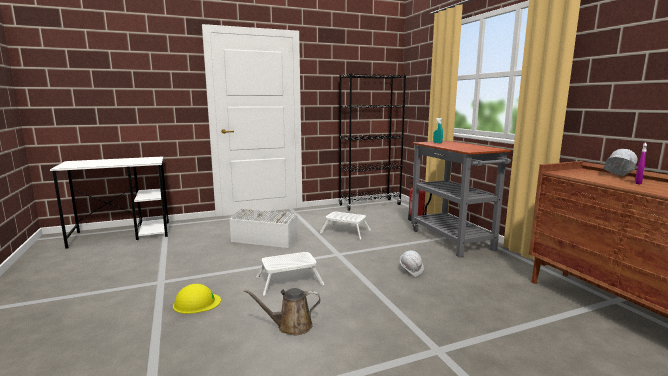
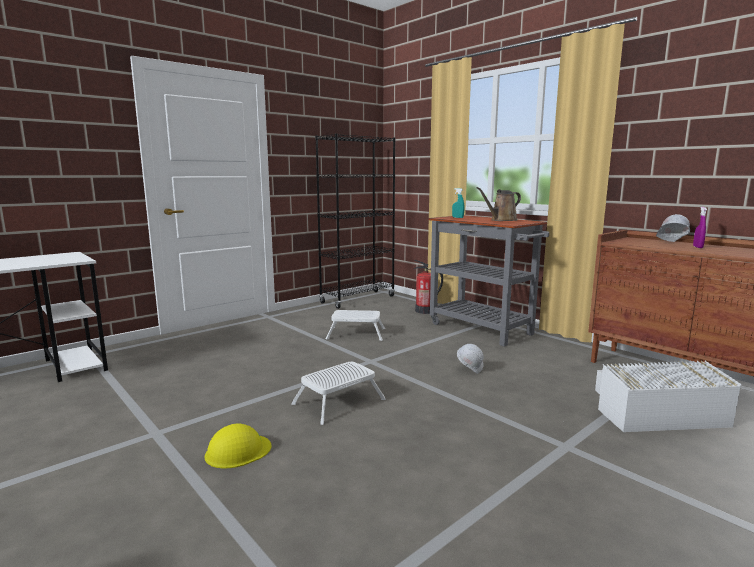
camera: 20 degrees left, 0 degrees up
(266, 237) = (260, 353): white storage box -> white storage box (651, 411)
(291, 326) = (389, 454): brown watering can -> brown watering can (501, 220)

